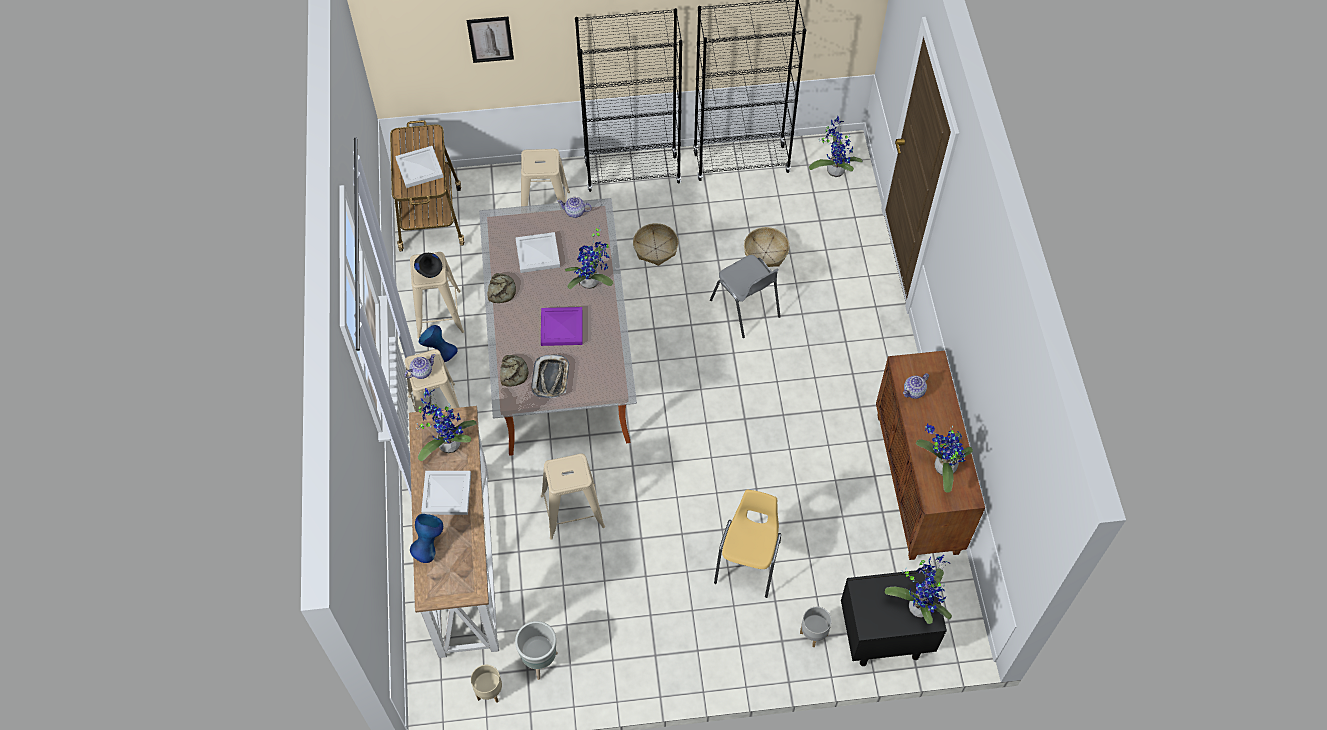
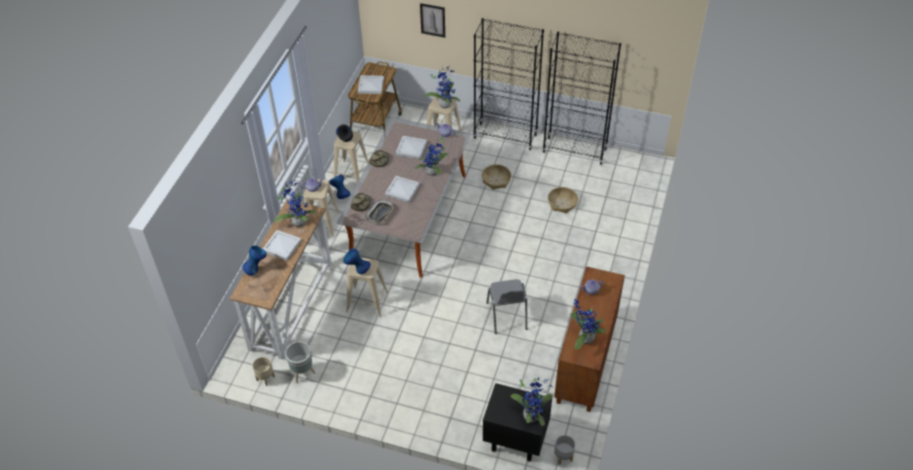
camera: 25 degrees right, 10 degrees down
(562, 327) = (403, 190): purple tray -> white tray
(563, 481) = (357, 270): none -> blue vase
(745, 309) = (532, 229): grey chair -> grey chair (507, 316)
(749, 562) = (455, 367): yellow chair -> none
(813, 633) = (472, 421): grey planter -> grey planter (563, 456)
(834, 169) = (631, 171): potted plant -> potted plant (445, 103)

